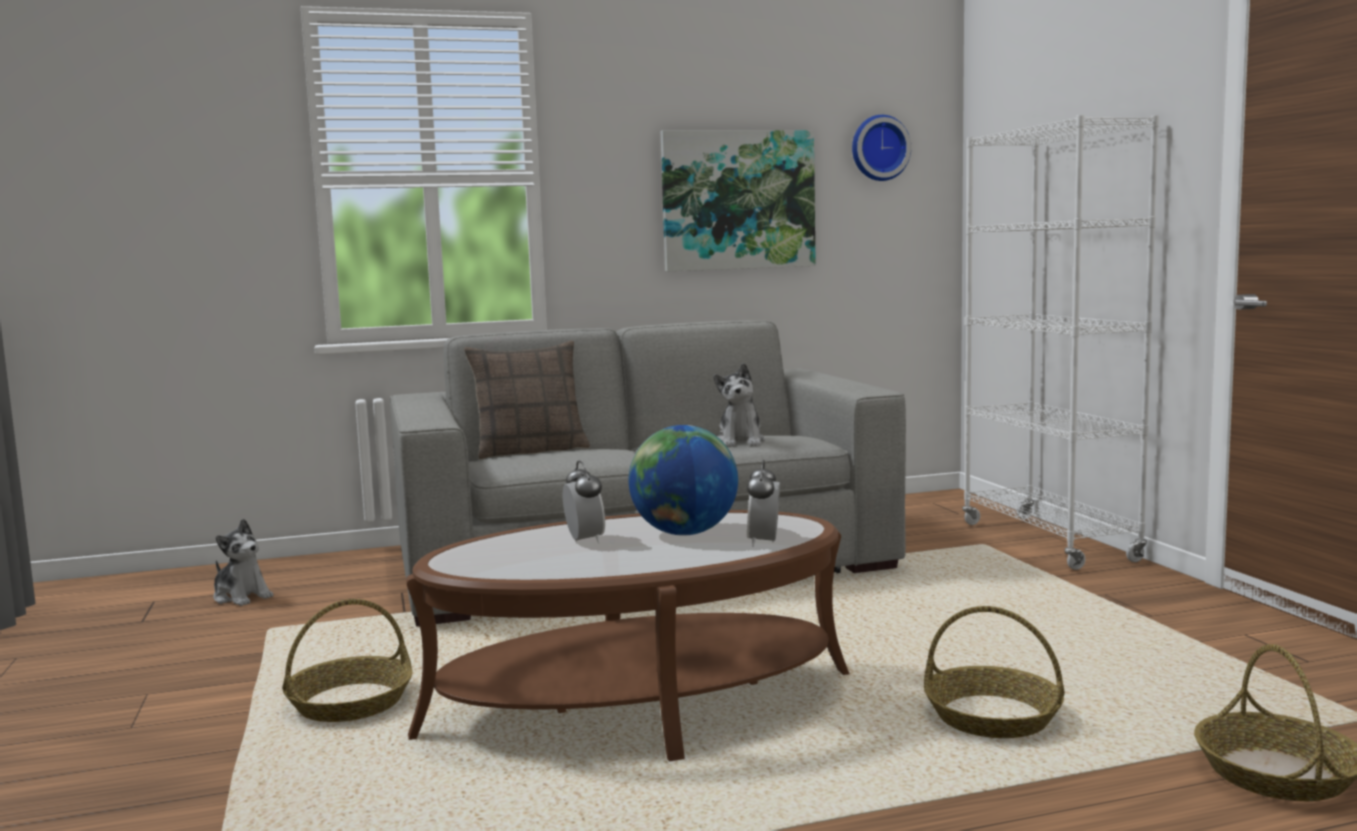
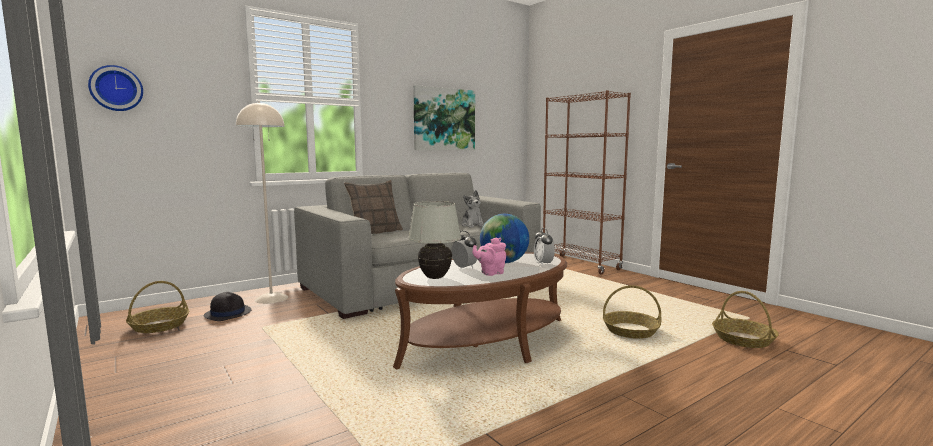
camera: 20 degrees left, 0 degrees up
(242, 597) = (228, 313): plush toy -> black hat
(337, 574) = (271, 298): none -> beige floor lamp
(350, 704) = (346, 357): basket -> basket (159, 326)
(493, 559) = (435, 278): none -> white table lamp
(617, 556) = (490, 273): none -> pink teapot
(879, 148) = (498, 100): wall clock -> wall clock (116, 88)
(1048, 542) = (580, 264): white bookcase -> brown bookcase

